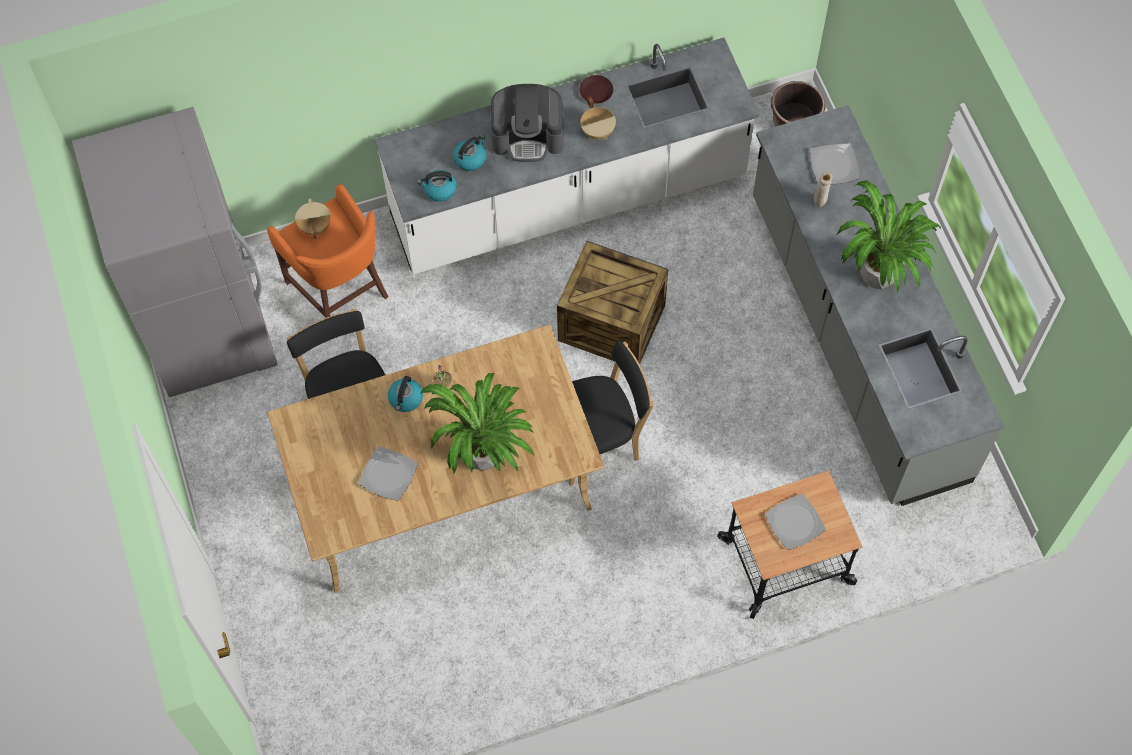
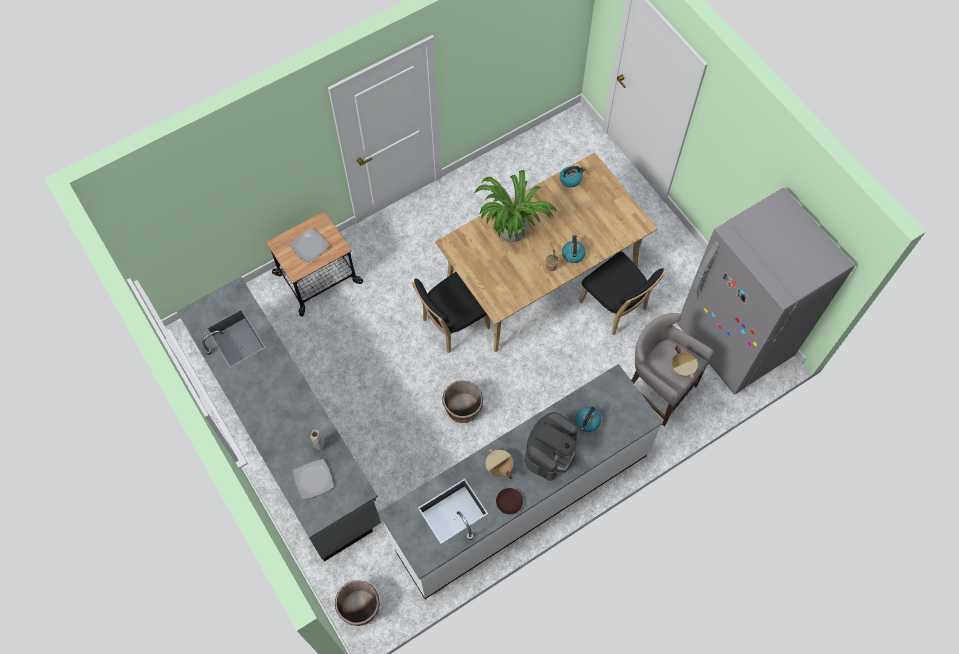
camera: 165 degrees right, 0 degrees up
(340, 290) = (657, 388): orange stool -> grey stool
(388, 474) = (567, 207): plate -> none
(439, 190) = (601, 392): kettle -> kettle (570, 179)
(528, 135) = (550, 451): coffee machine -> coffee machine turned 135 degrees clockwise
(612, 322) = (463, 408): crate -> brown planter
(879, 274) = (270, 399): potted plant -> none

